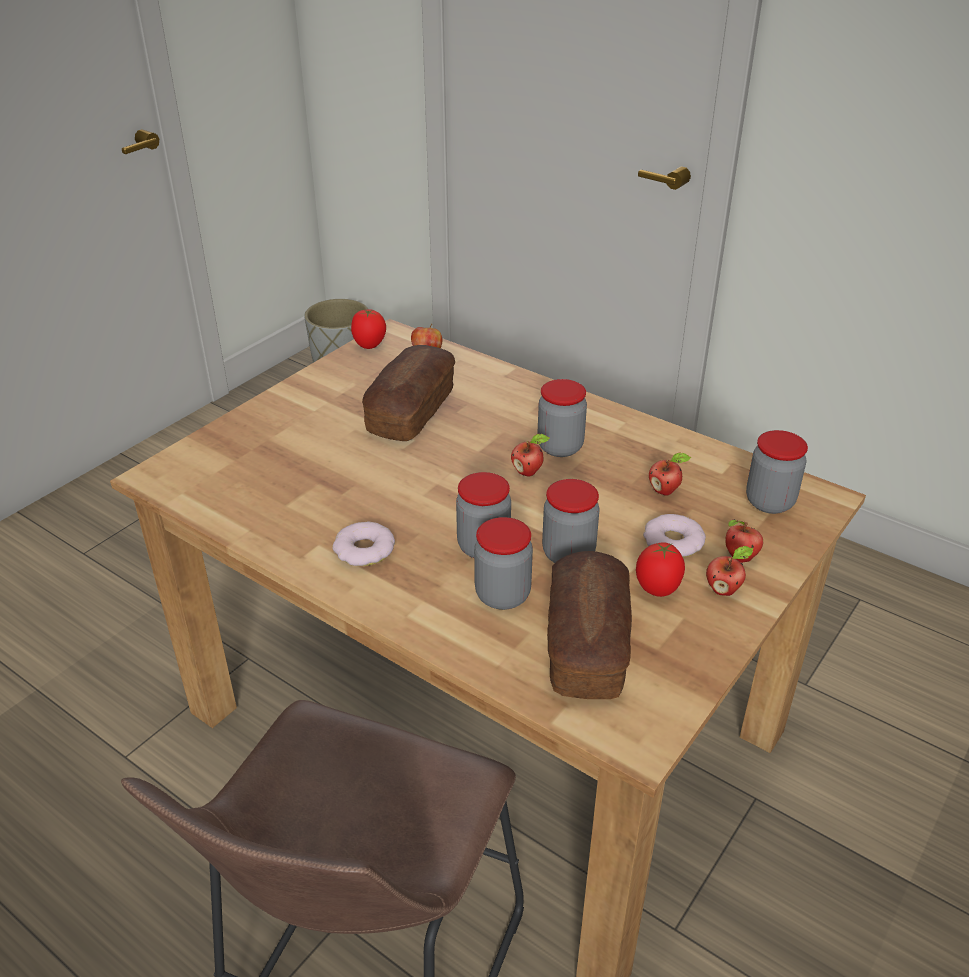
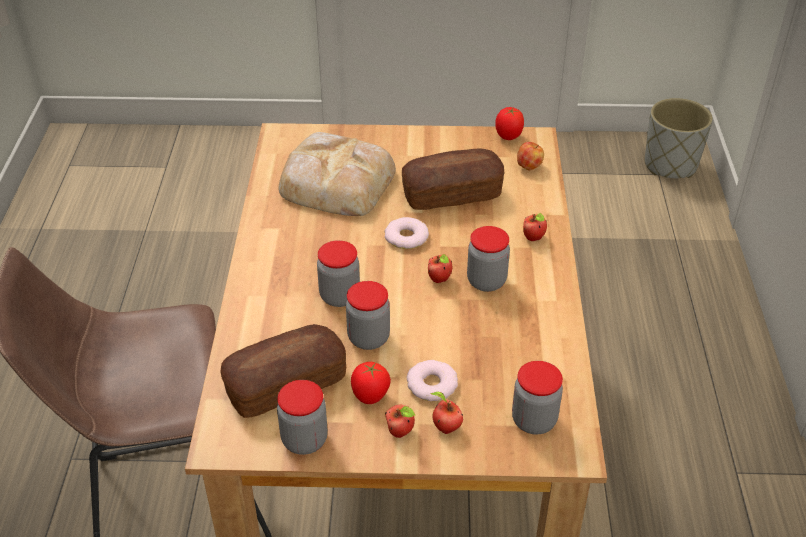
camera: 55 degrees right, 5 degrees up
(293, 472) = (335, 181): none -> bread
(364, 550) = (290, 248): donut -> donut (406, 237)
(502, 595) = (300, 326): jar -> jar (304, 440)
(665, 491) = (488, 357): apple -> apple (534, 238)

